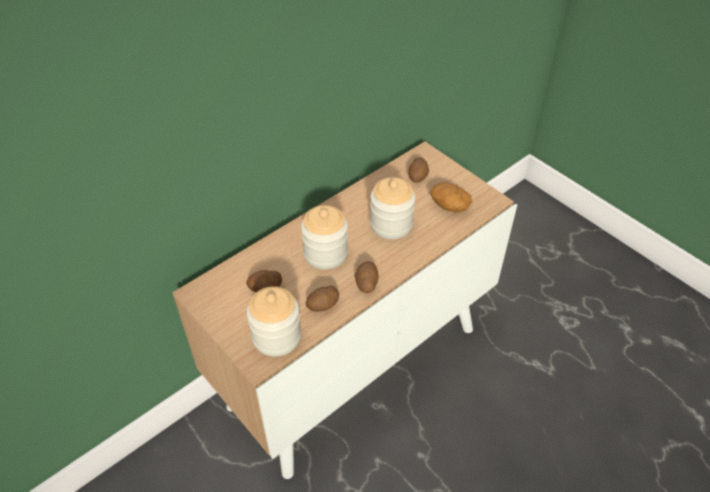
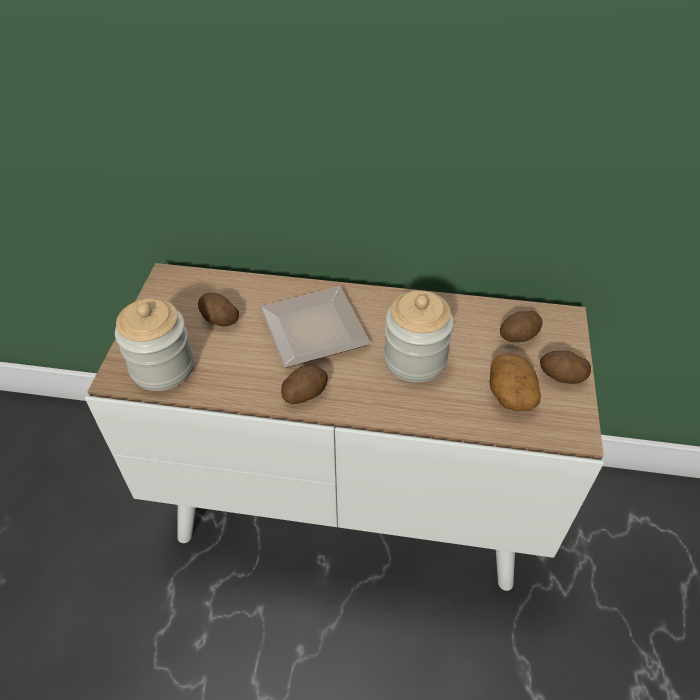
camera: 50 degrees right, 0 degrees up
(323, 305) = (238, 377): potato -> potato (561, 376)
(325, 253) = (312, 333): jar -> plate

